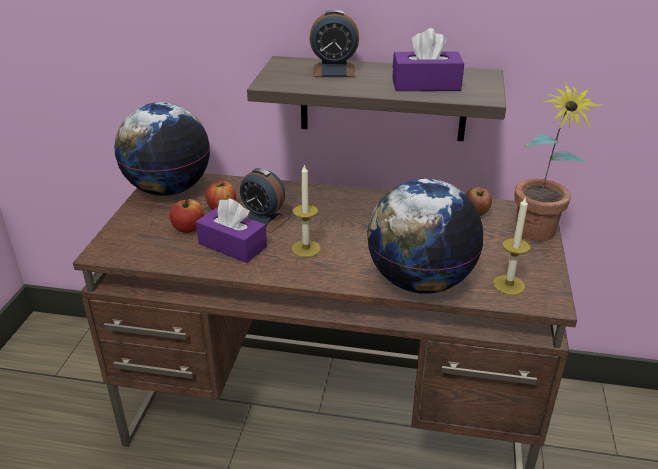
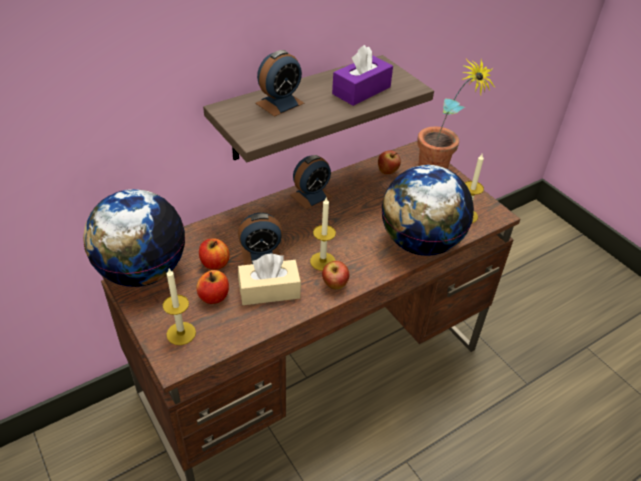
camera: 45 degrees left, 10 degrees up
(133, 237) = (181, 333): none -> candle
(232, 245) = (269, 290): purple tissue box -> beige tissue box
(289, 270) = (335, 285): none -> apple
(370, 200) = (311, 196): none -> alarm clock

